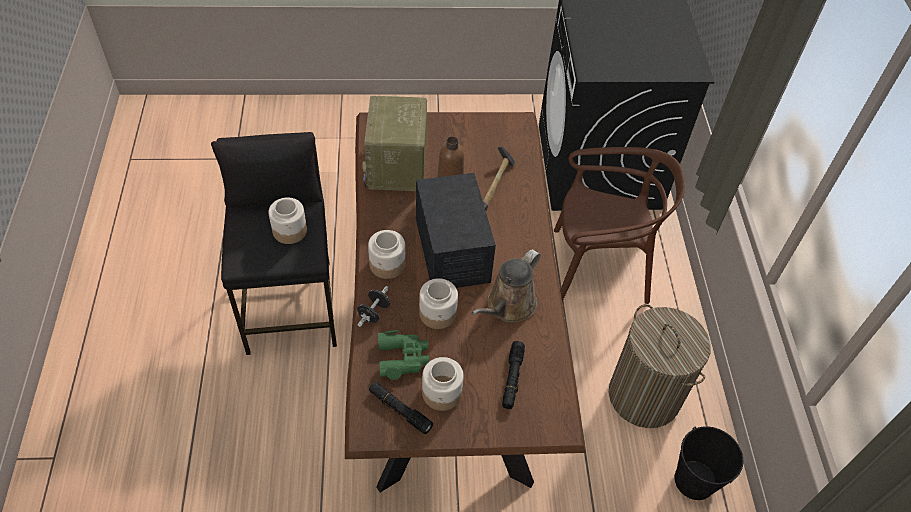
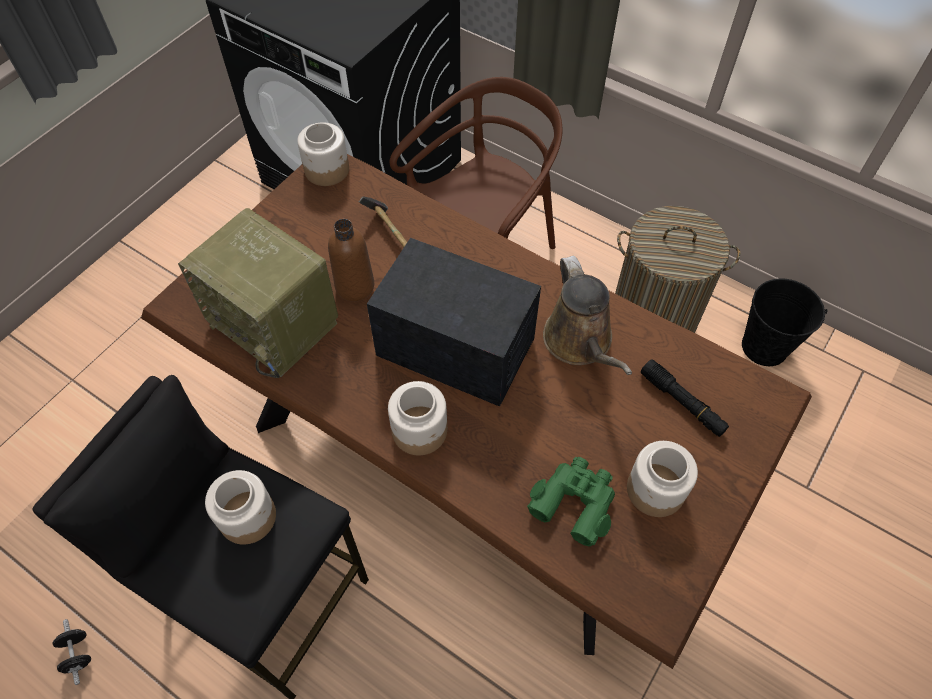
camera: 50 degrees left, 5 degrees up
(374, 313) = (483, 493): black dumbbell -> black dumbbell (78, 654)
(400, 410) = (650, 554): black flashlight -> none
(438, 314) = (538, 421): jar -> jar (327, 170)

